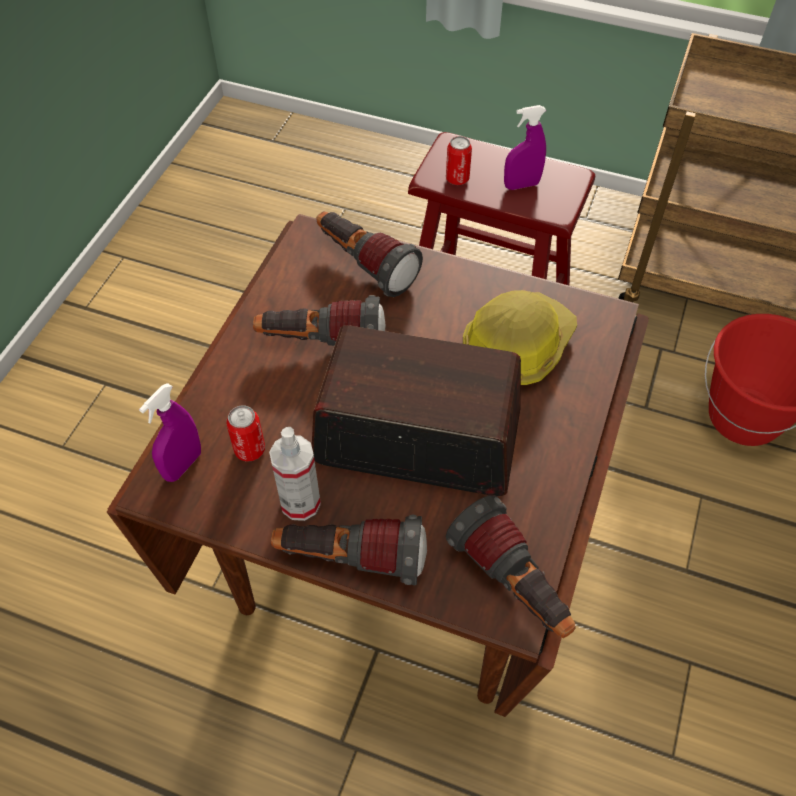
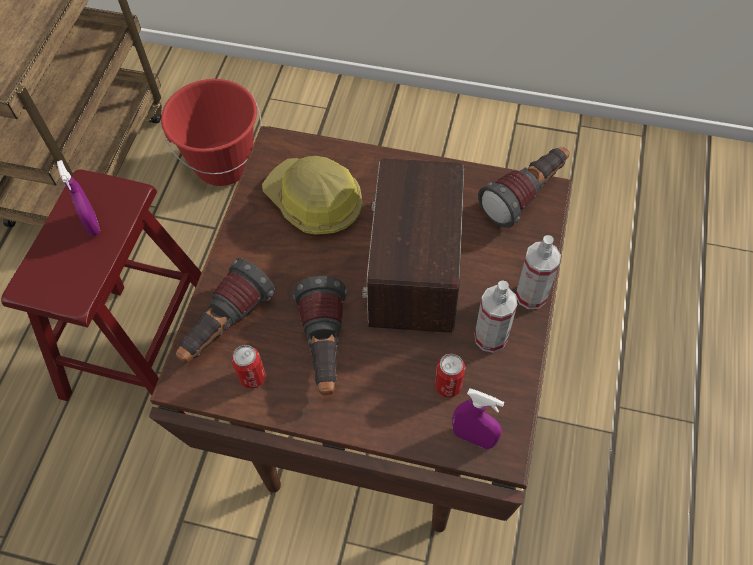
camera: 95 degrees left, 5 degrees up
(350, 560) = (531, 295): flashlight -> spray bottle
(457, 179) = (79, 277): can -> can (252, 377)

